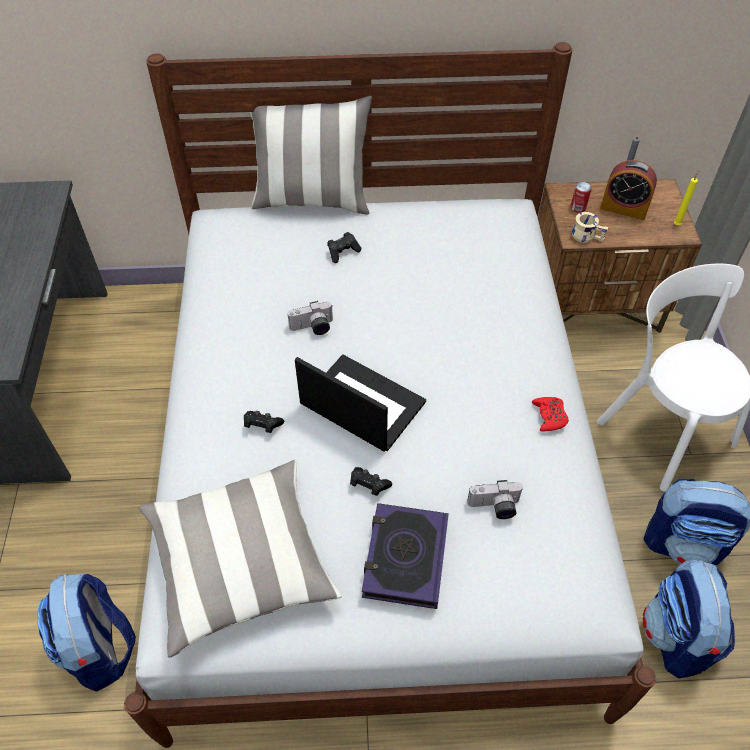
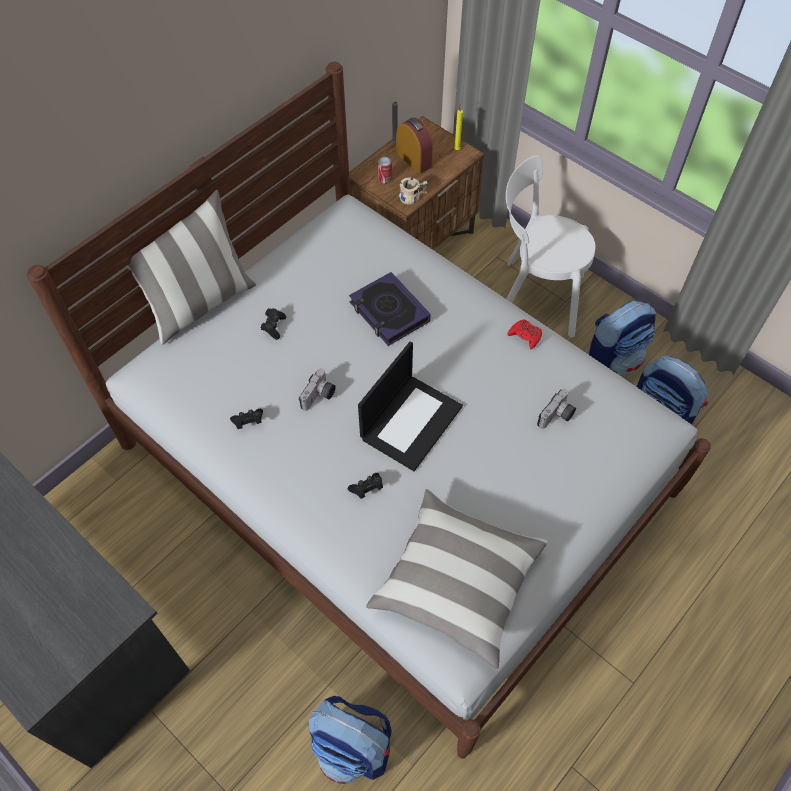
camera: 45 degrees left, 5 degrees up
(361, 404) = (411, 421): laptop -> laptop turned 135 degrees clockwise
(368, 485) = (475, 467): black game controller -> black game controller (248, 422)
(405, 558) = (543, 490): book -> book (389, 312)
(623, 208) = (414, 159): alarm clock -> alarm clock turned 105 degrees counterclockwise

